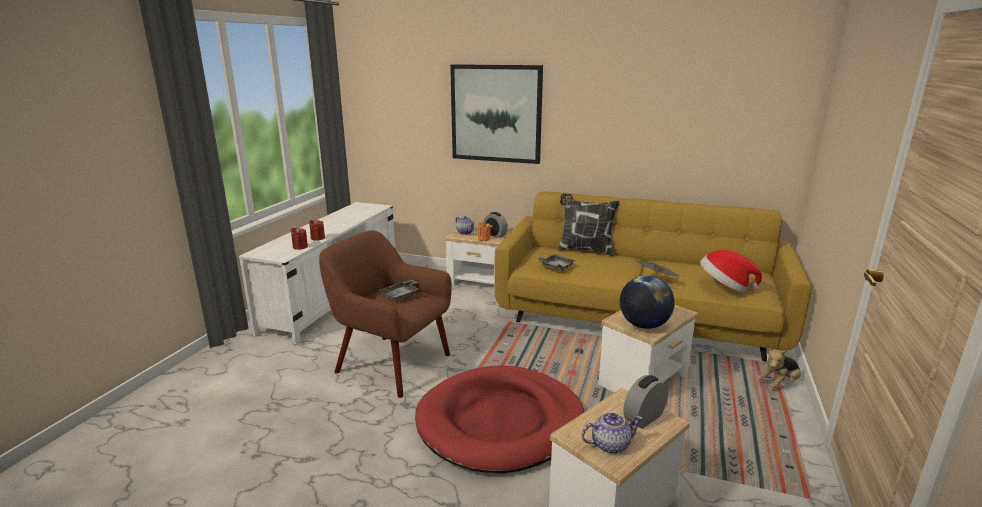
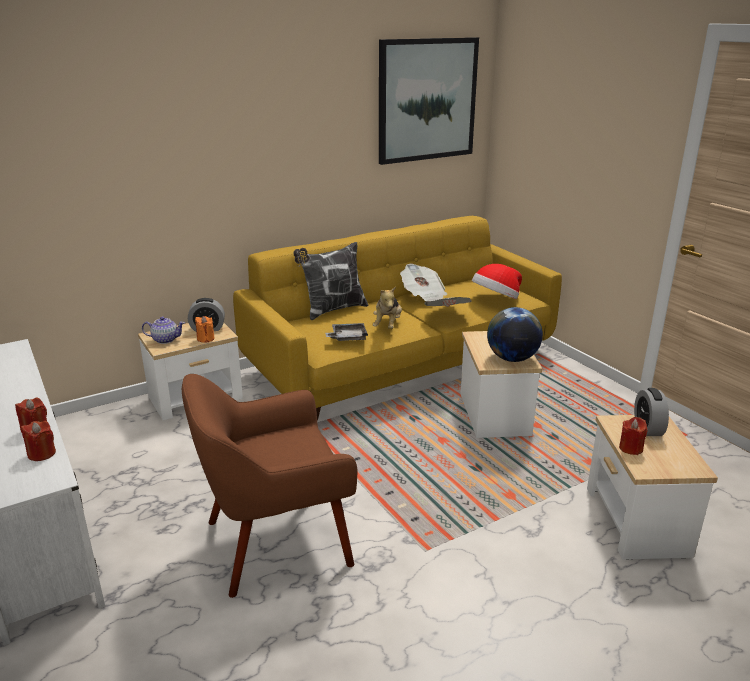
camera: 50 degrees left, 5 degrees up
(401, 295) = (279, 444): grey tray -> none
(496, 113) = (167, 161): picture -> picture (427, 100)
(500, 422) = (471, 519): red dog bed -> none
(595, 418) = (630, 448): none -> red candle
(609, 444) = (671, 459): teapot -> none
(666, 264) = (423, 296): none -> newspaper
(779, 384) = (562, 367): plush toy -> plush toy (388, 325)

